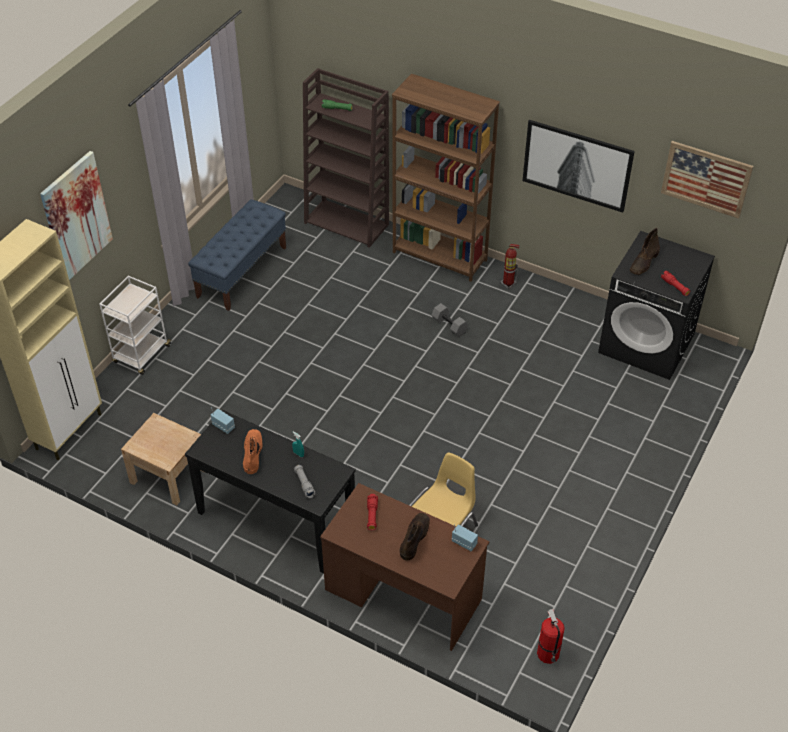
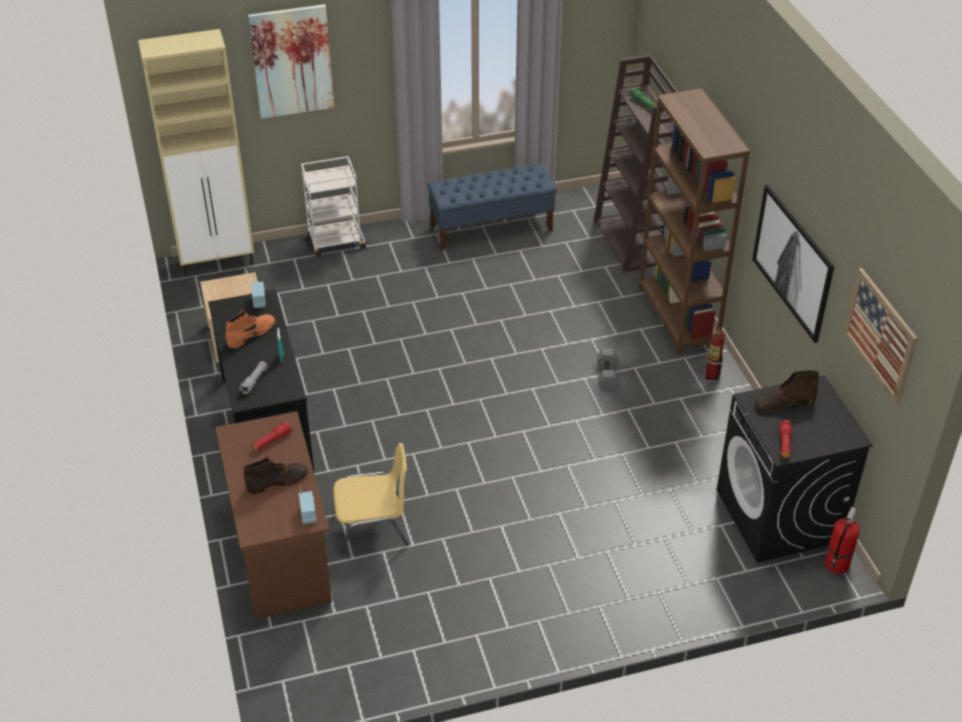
camera: 45 degrees right, 5 degrees down
(548, 654) = (323, 688): fire extinguisher -> fire extinguisher (836, 565)

